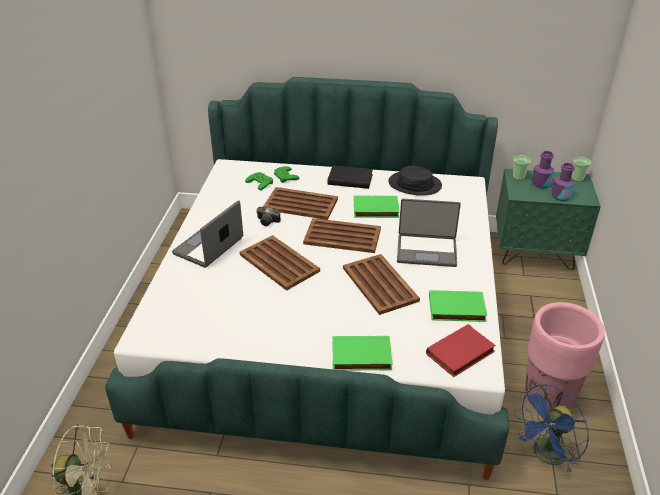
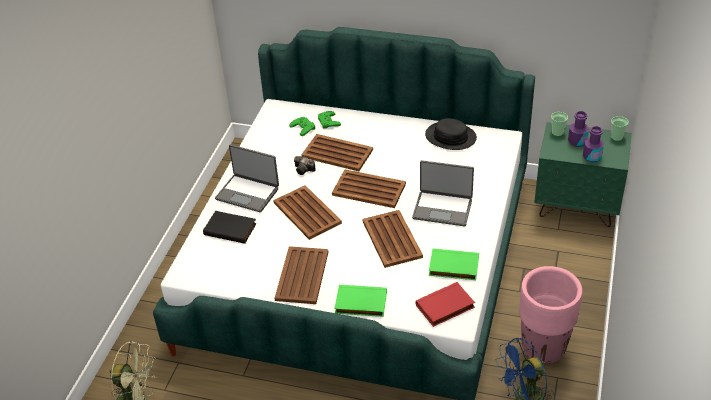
camera: 10 degrees right, 5 degrees up
(209, 247) = (248, 193): laptop -> laptop turned 105 degrees counterclockwise
(285, 330) = (301, 276): none -> brown tray
(350, 179) = (390, 127): black book -> black book (231, 228)
(375, 210) = (406, 163): green book -> none

